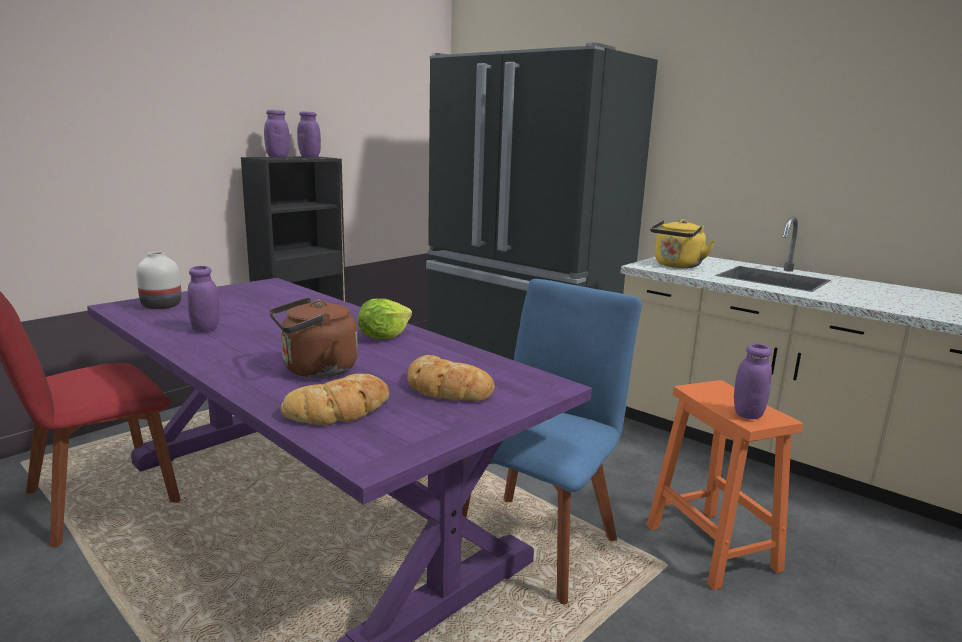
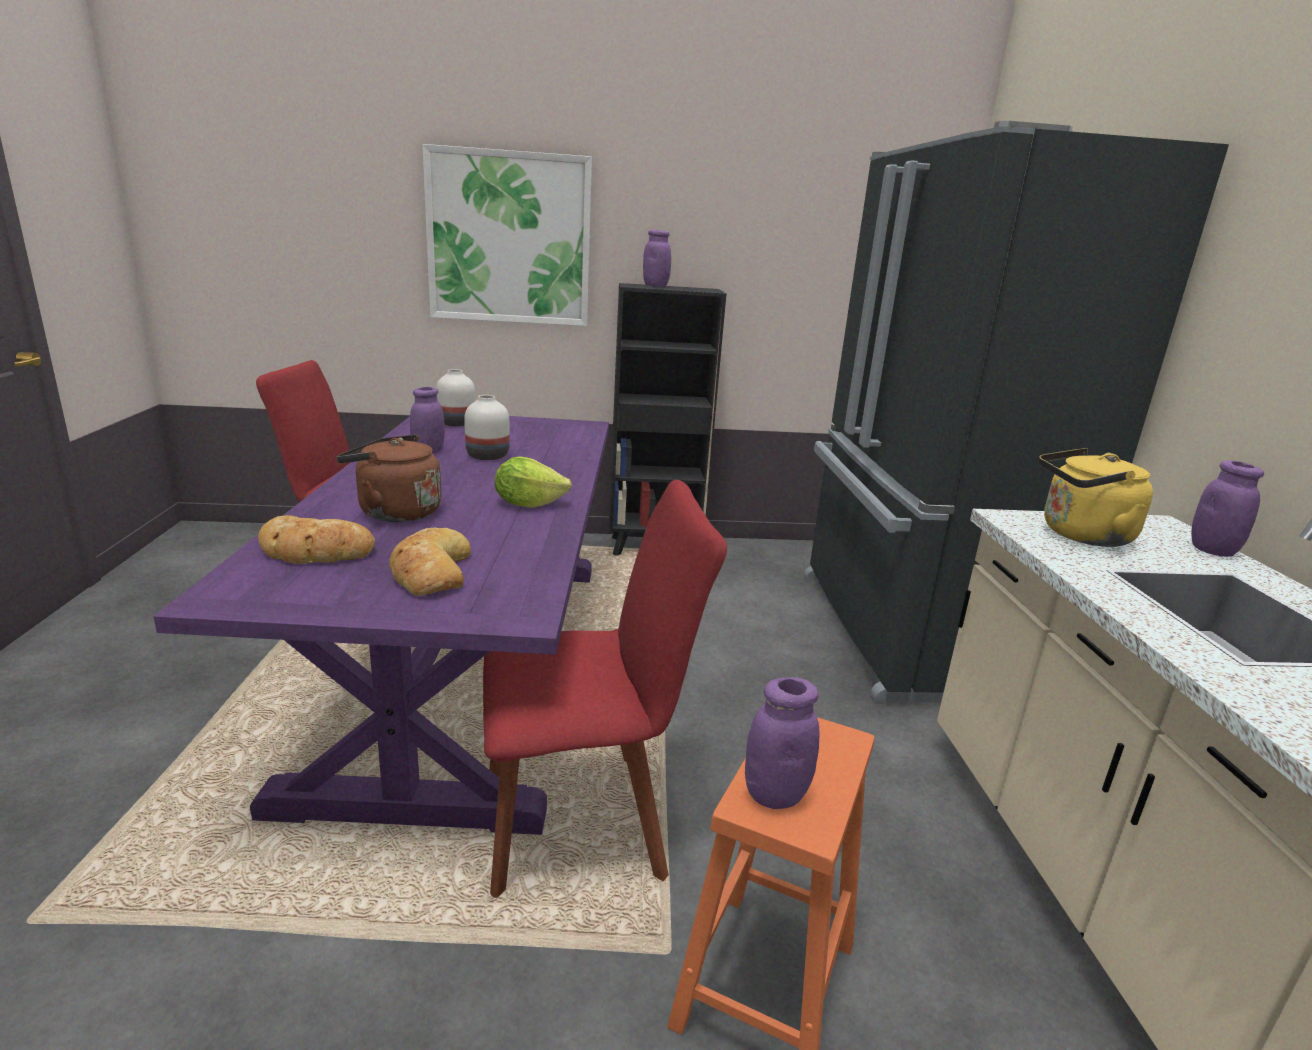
camera: 45 degrees right, 5 degrees up
(130, 121) = (509, 239): none -> picture
(263, 319) = (488, 455): none -> white vase
(309, 156) = (699, 288): purple jar -> purple jar (1212, 550)
(537, 541) = (584, 819): blue chair -> red chair

